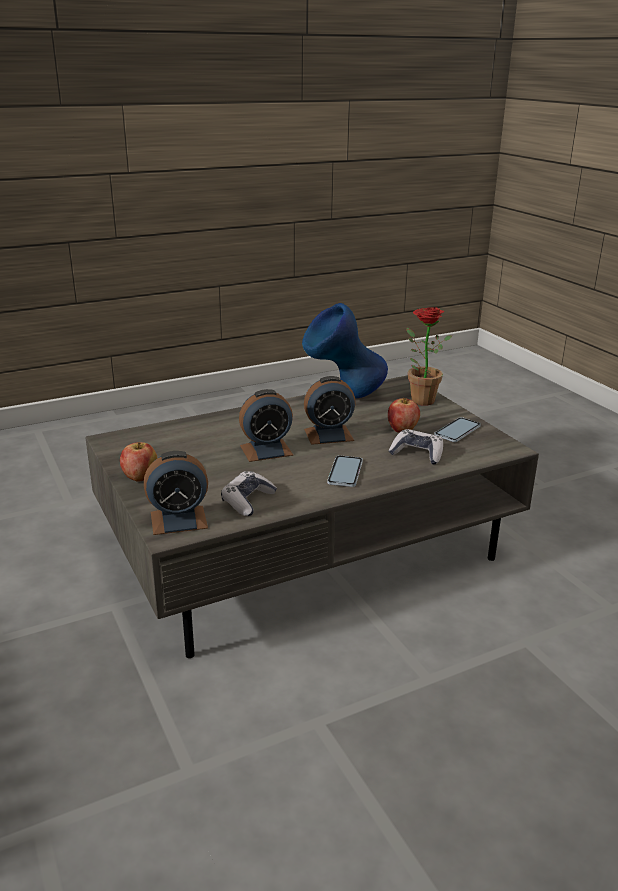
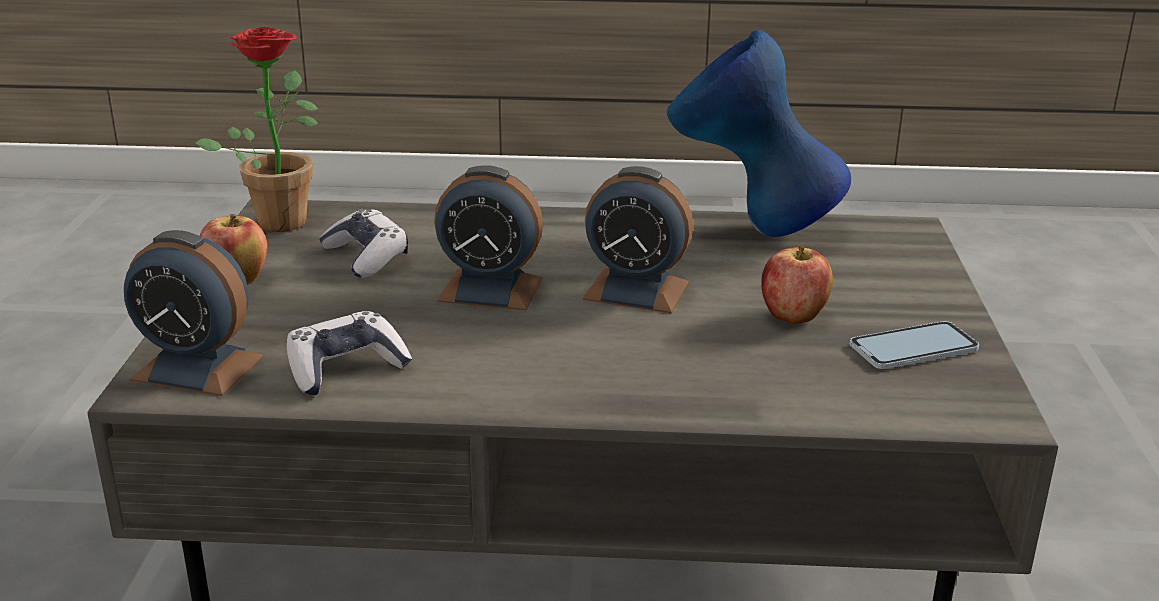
camera: 30 degrees right, 0 degrees up
(345, 472) = (581, 366): phone -> none
(417, 454) = (768, 371): game controller -> game controller (366, 257)
(418, 399) = (901, 266): potted plant -> potted plant (282, 218)

